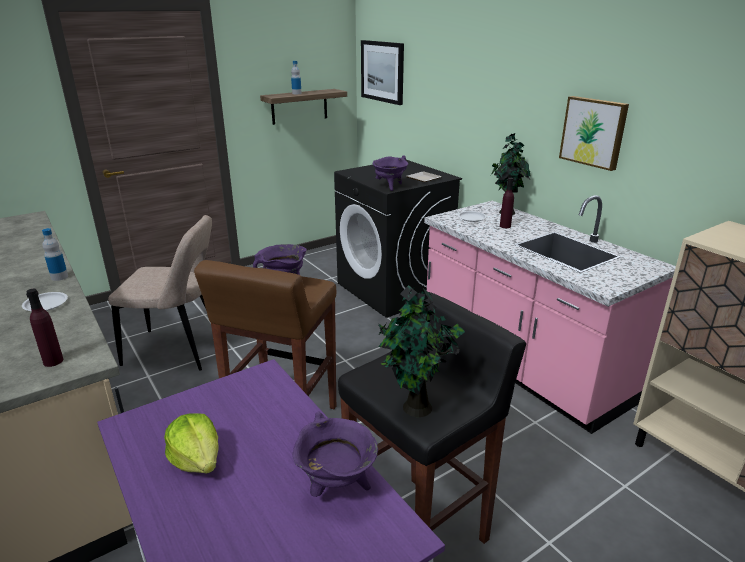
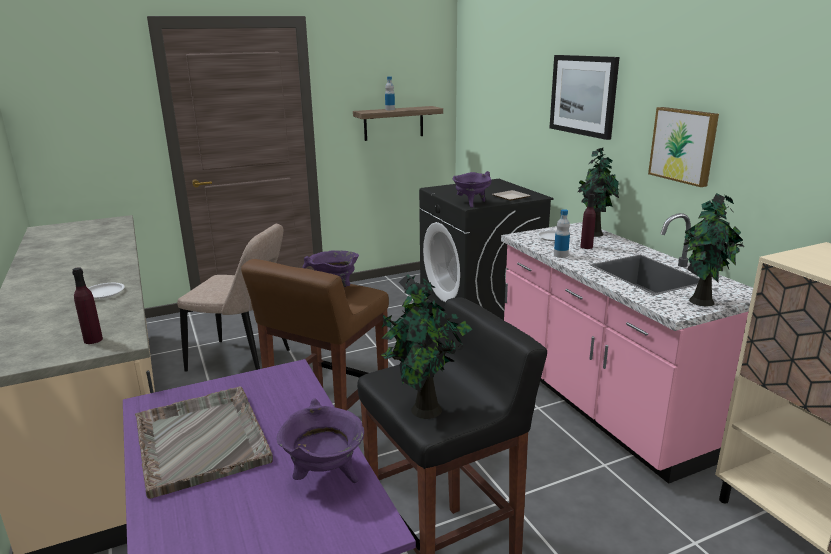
camera: 10 degrees right, 5 degrees down
(59, 277) = (124, 271): bottle -> bottle (560, 255)
(197, 459) = (201, 439): lettuce -> grey tray
(382, 71) = (480, 88): picture -> picture (583, 95)
(624, 277) = (702, 302): none -> potted plant

